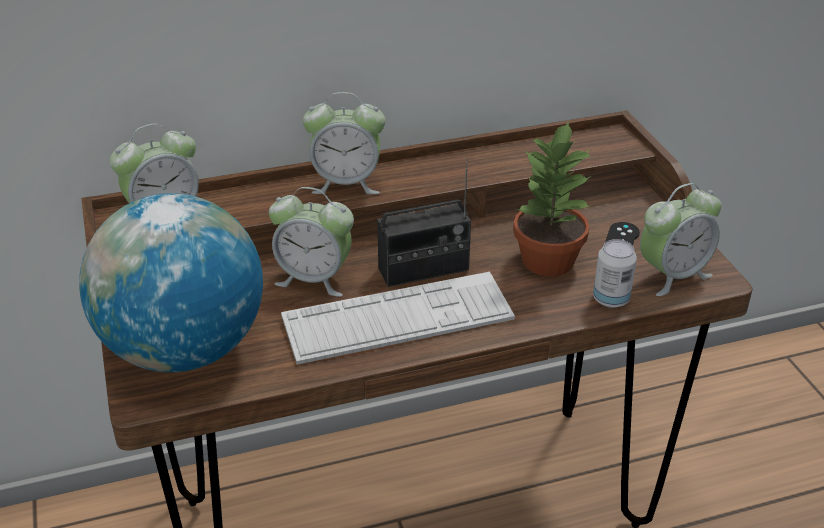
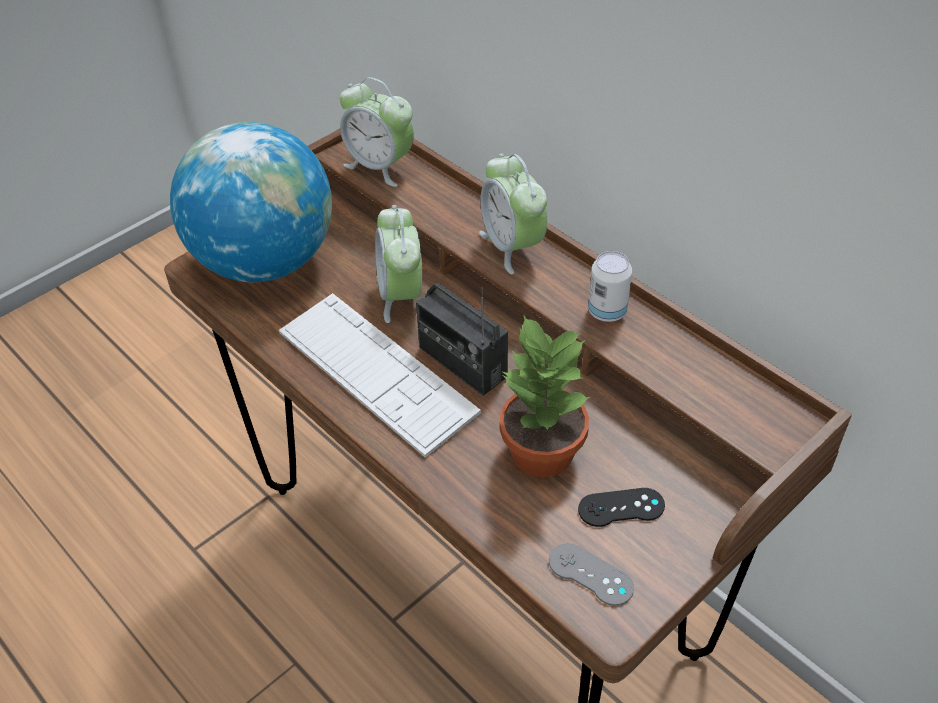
camera: 65 degrees right, 10 degrees up
(610, 299) = (507, 528): can -> can (607, 311)
(672, 275) = (590, 574): alarm clock -> grey game controller

